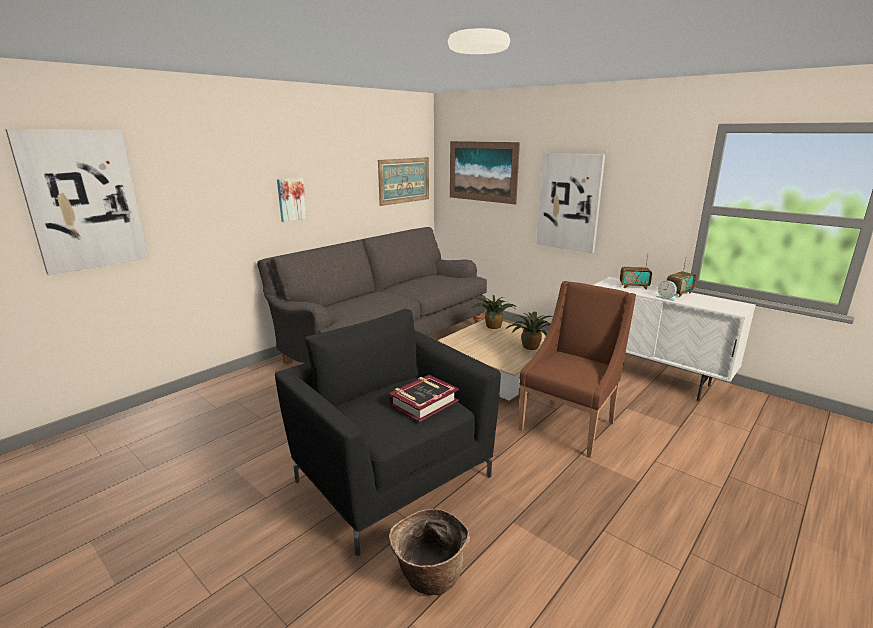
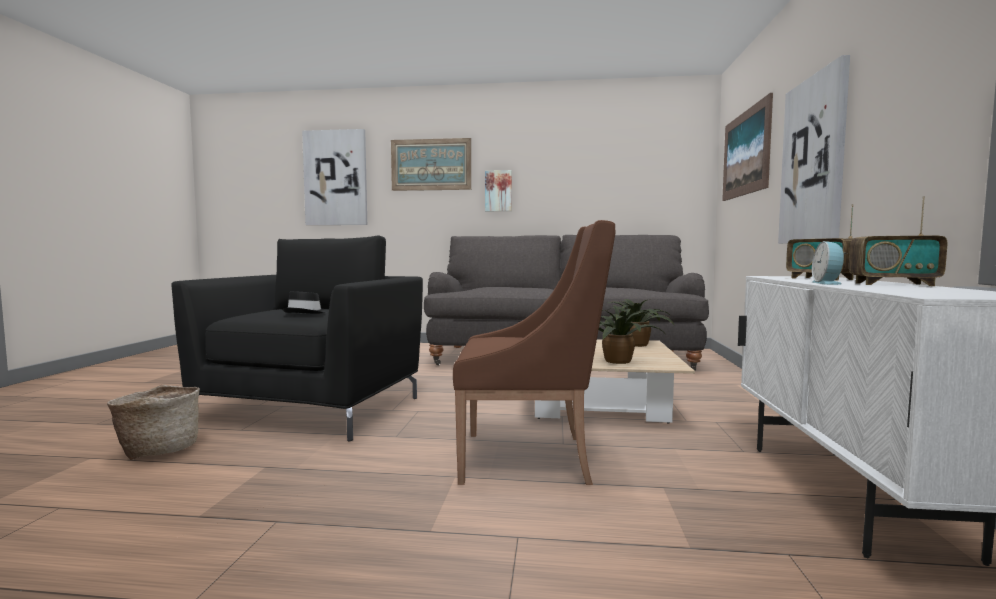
camera: 55 degrees right, 15 degrees down
(404, 180) = (658, 181): picture -> picture (431, 164)
(423, 403) = (306, 313): book -> black hat

